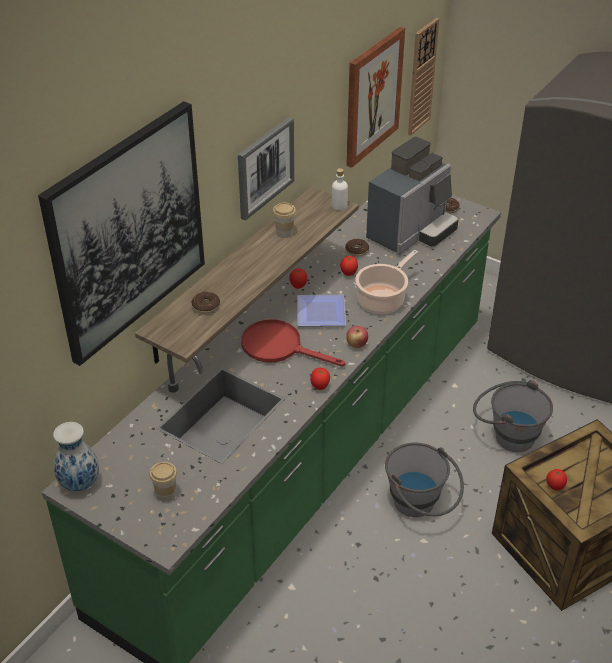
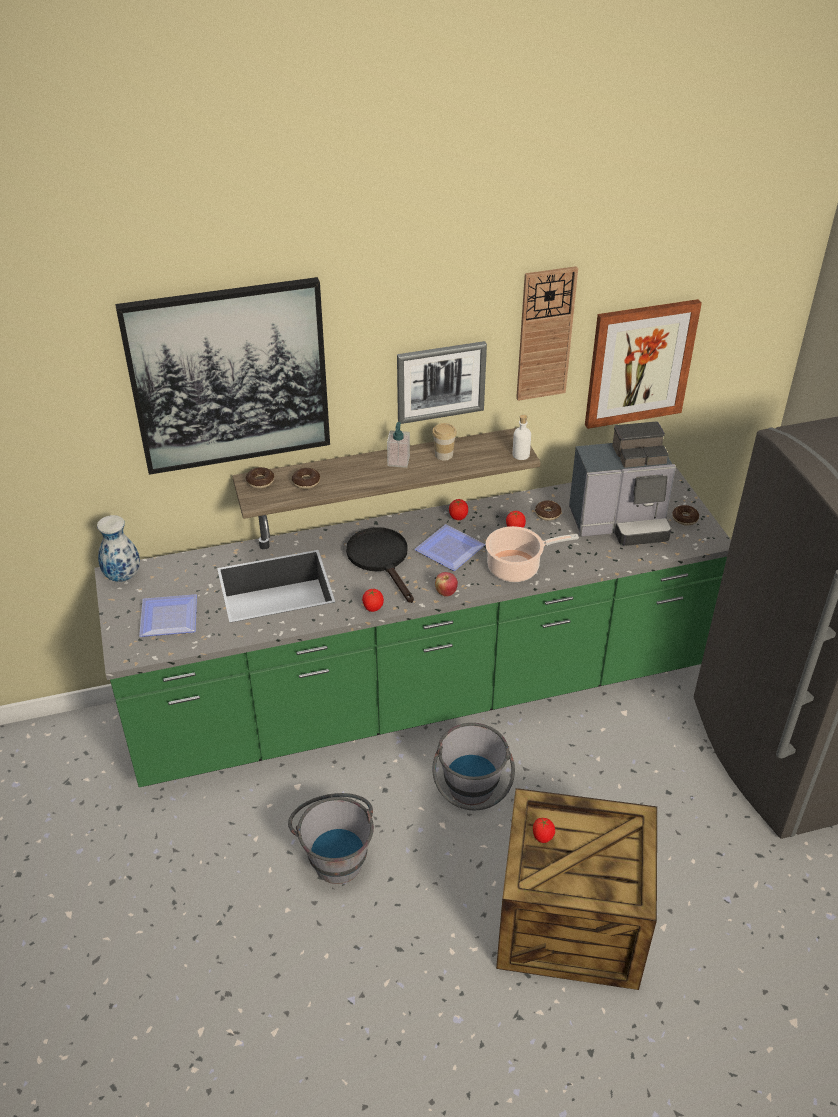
camera: 40 degrees right, 0 degrees up
(166, 493) = (167, 619): cup -> plate
(167, 325) = (260, 482): none -> donut
(257, 254) = (398, 461): none -> soap dispenser
(279, 347) = (381, 559): red frying pan -> black frying pan
(421, 77) = (741, 369): wall clock -> wall clock (545, 334)
(506, 434) = (624, 786): grey bucket -> grey bucket (335, 854)

